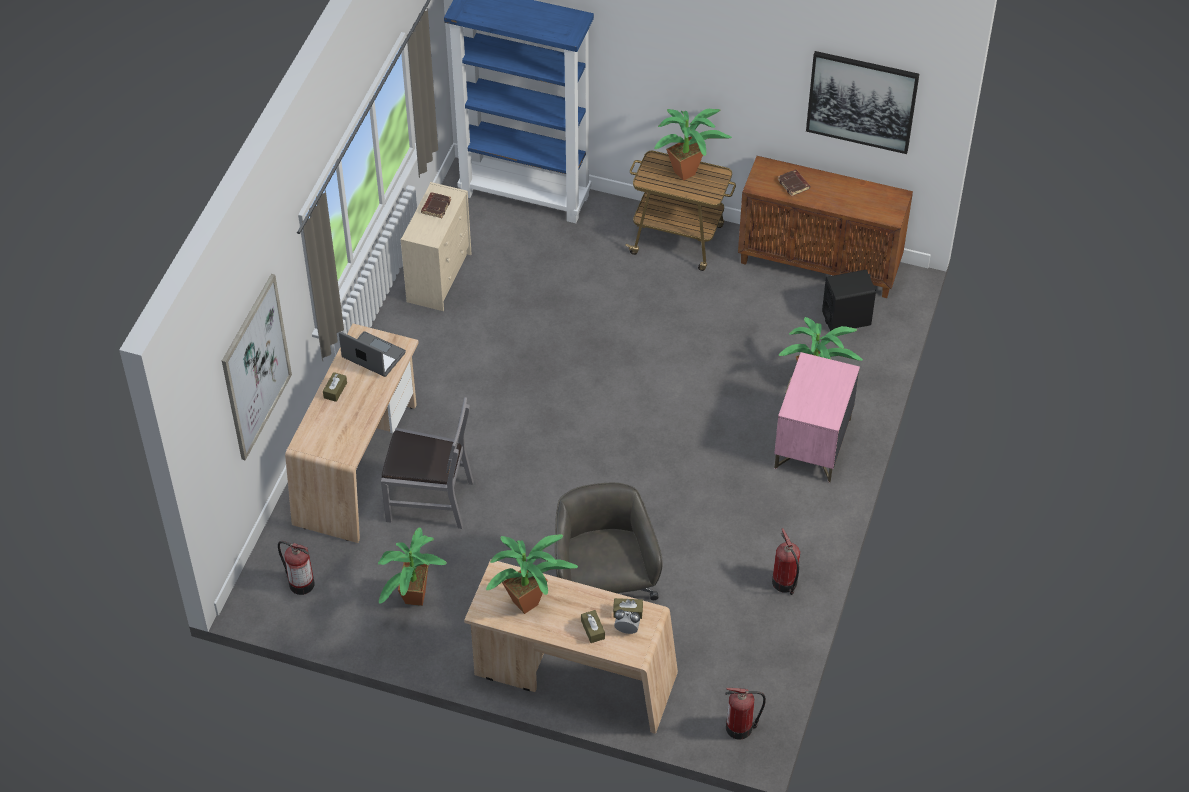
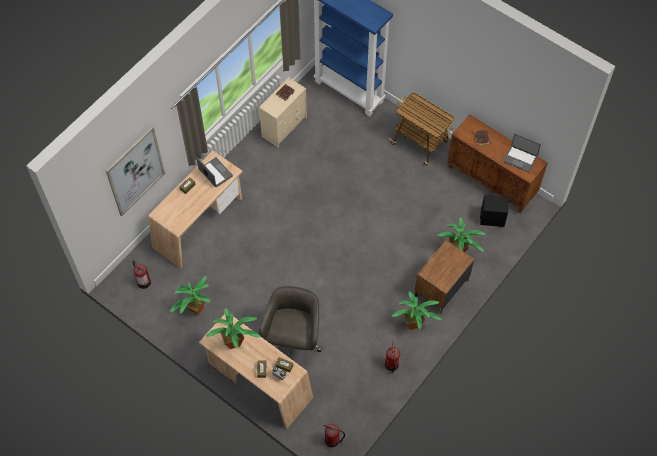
camera: 20 degrees right, 10 degrees up
(429, 500) = (227, 255): grey chair -> none
(689, 172) = (430, 112): potted plant -> potted plant (415, 325)
(812, 444) = (441, 288): pink nightstand -> brown nightstand
(862, 101) = (527, 108): picture -> none
(867, 197) = (520, 158): none -> laptop

